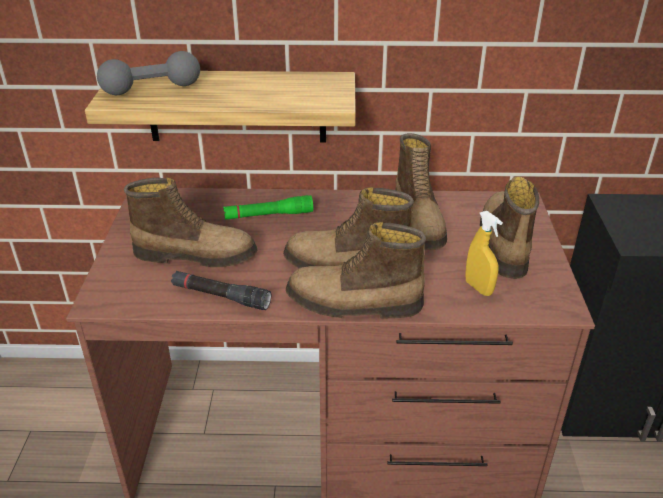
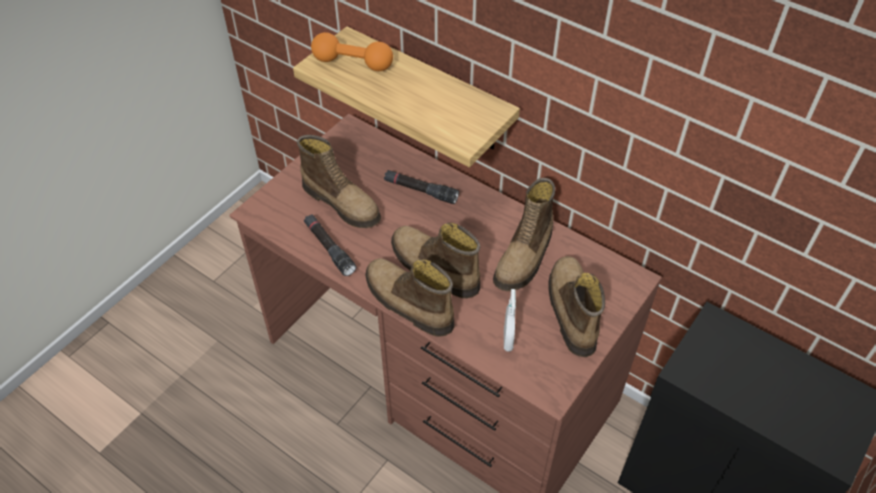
camera: 35 degrees right, 15 degrees up
(152, 89) = (353, 63): grey dumbbell -> orange dumbbell
(268, 215) = (420, 191): green flashlight -> black flashlight
(478, 288) = (508, 340): yellow spray bottle -> white spray bottle
(502, 242) = (571, 310): boot -> boot turned 45 degrees counterclockwise

